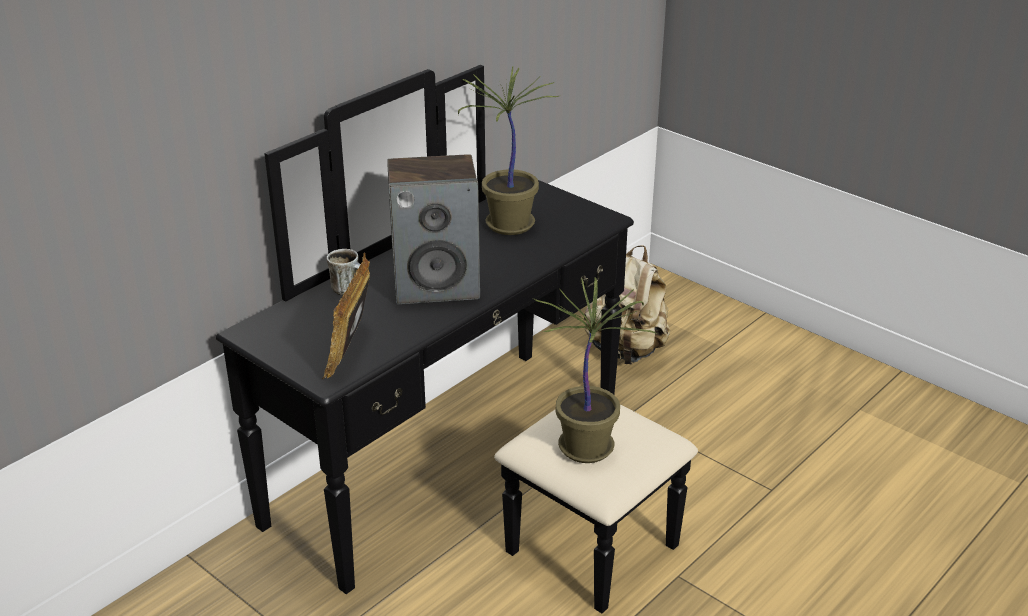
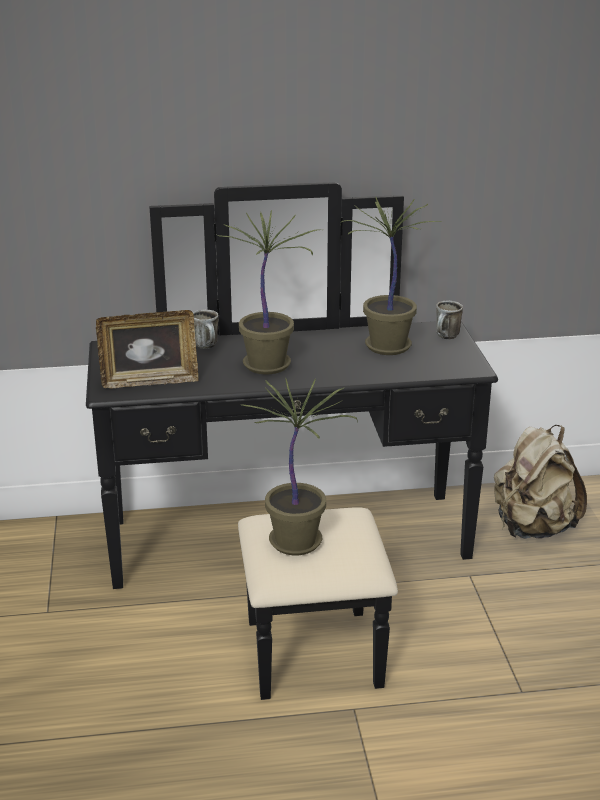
camera: 40 degrees right, 5 degrees down
(351, 350) = (149, 381): picture frame -> picture frame turned 150 degrees counterclockwise
(437, 285) = (269, 365): speaker -> potted plant
(543, 197) = (446, 337): none -> mug

